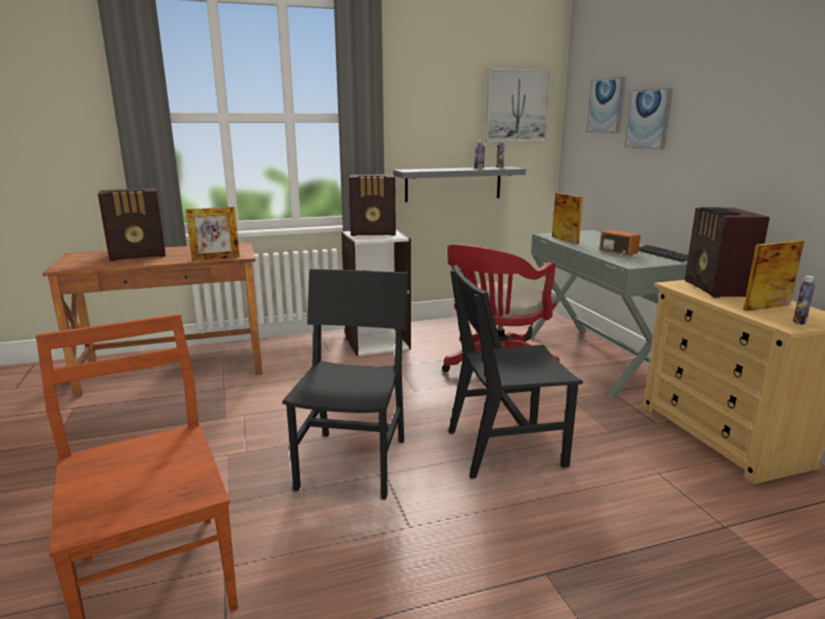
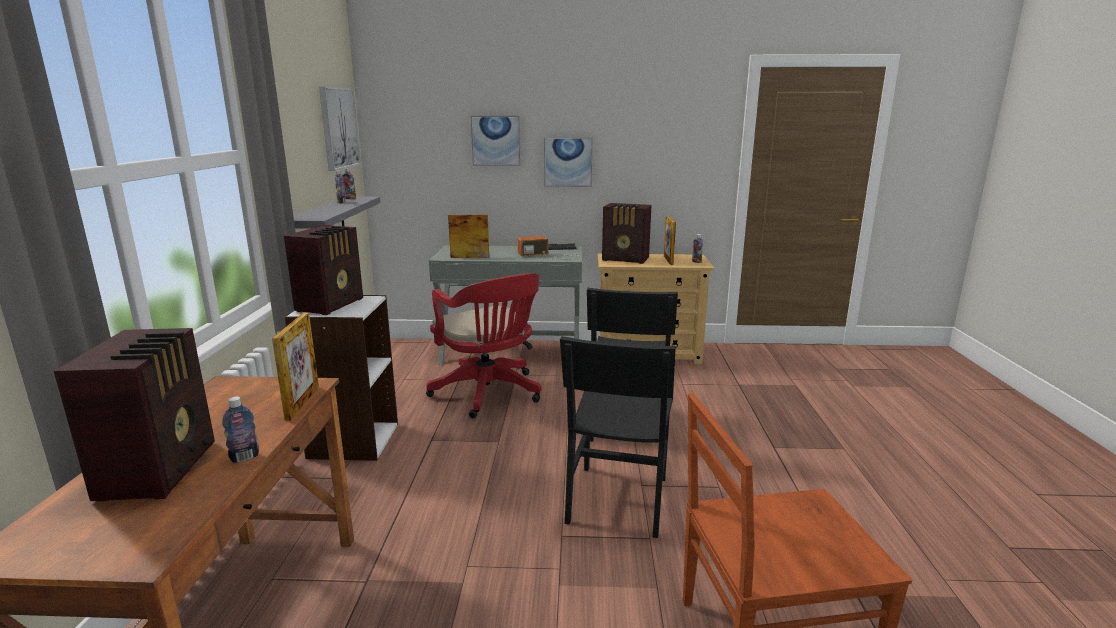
camera: 70 degrees left, 0 degrees up
(147, 262) = (245, 457): none -> bottle
(353, 463) = (617, 499): black chair -> black chair turned 105 degrees counterclockwise
(606, 105) = (434, 128): picture -> picture (568, 162)

